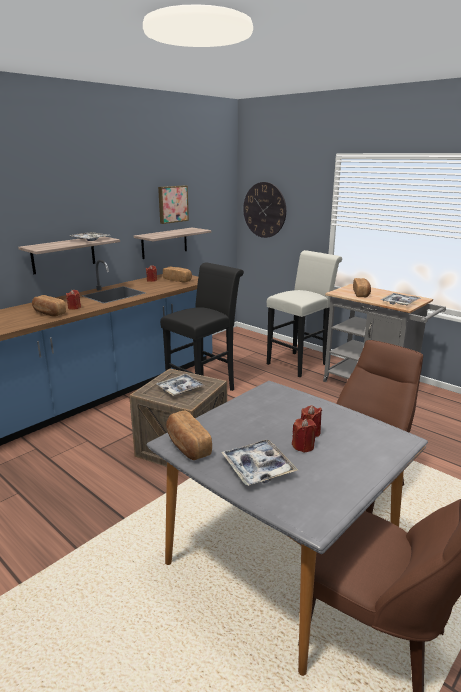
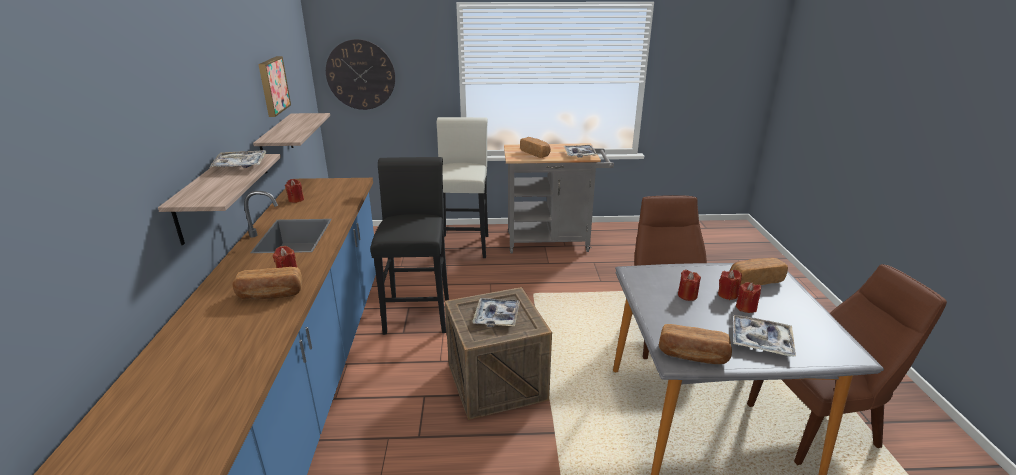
camera: 45 degrees left, 5 degrees up
(178, 280) = (329, 189): bread -> bread (755, 280)
(275, 417) = (687, 295): none -> red candle

